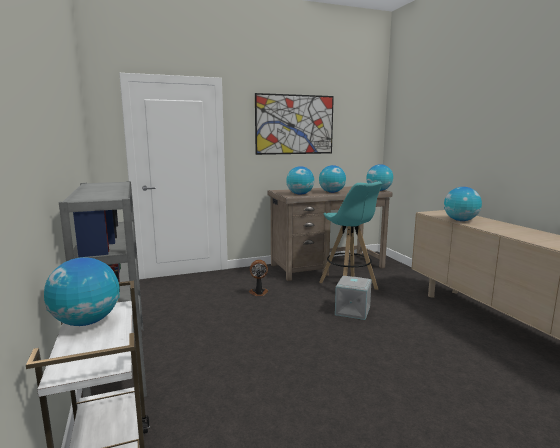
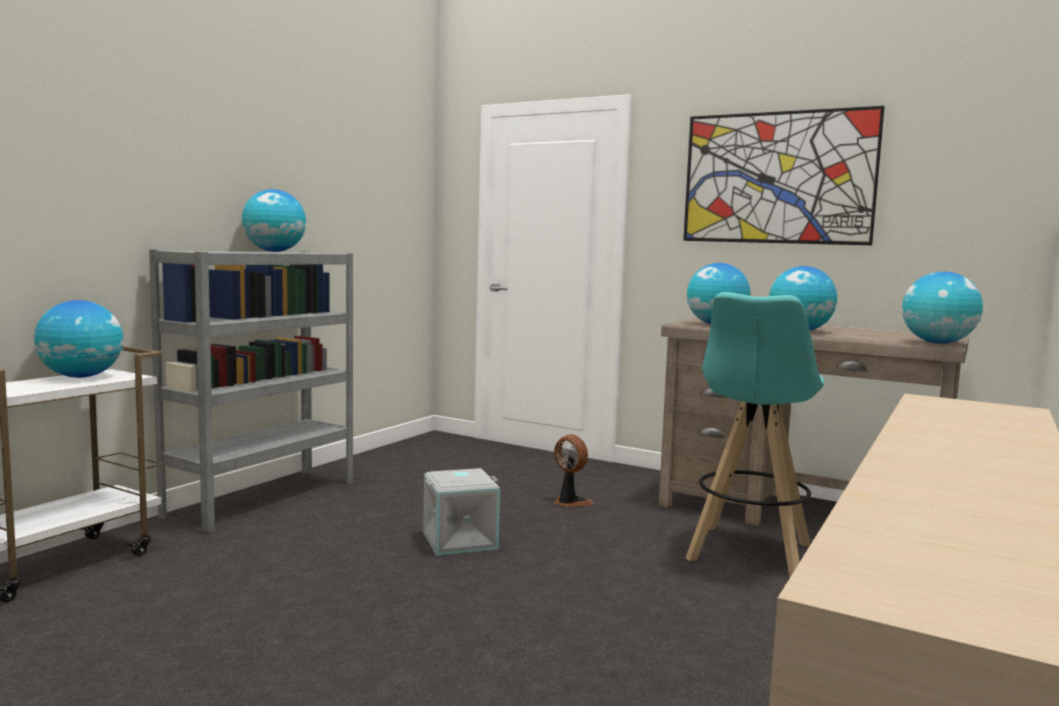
camera: 50 degrees right, 5 degrees down
(352, 310) = (644, 581): grey storage box -> grey storage box (460, 540)
(460, 220) = (928, 420): globe -> globe (274, 251)

